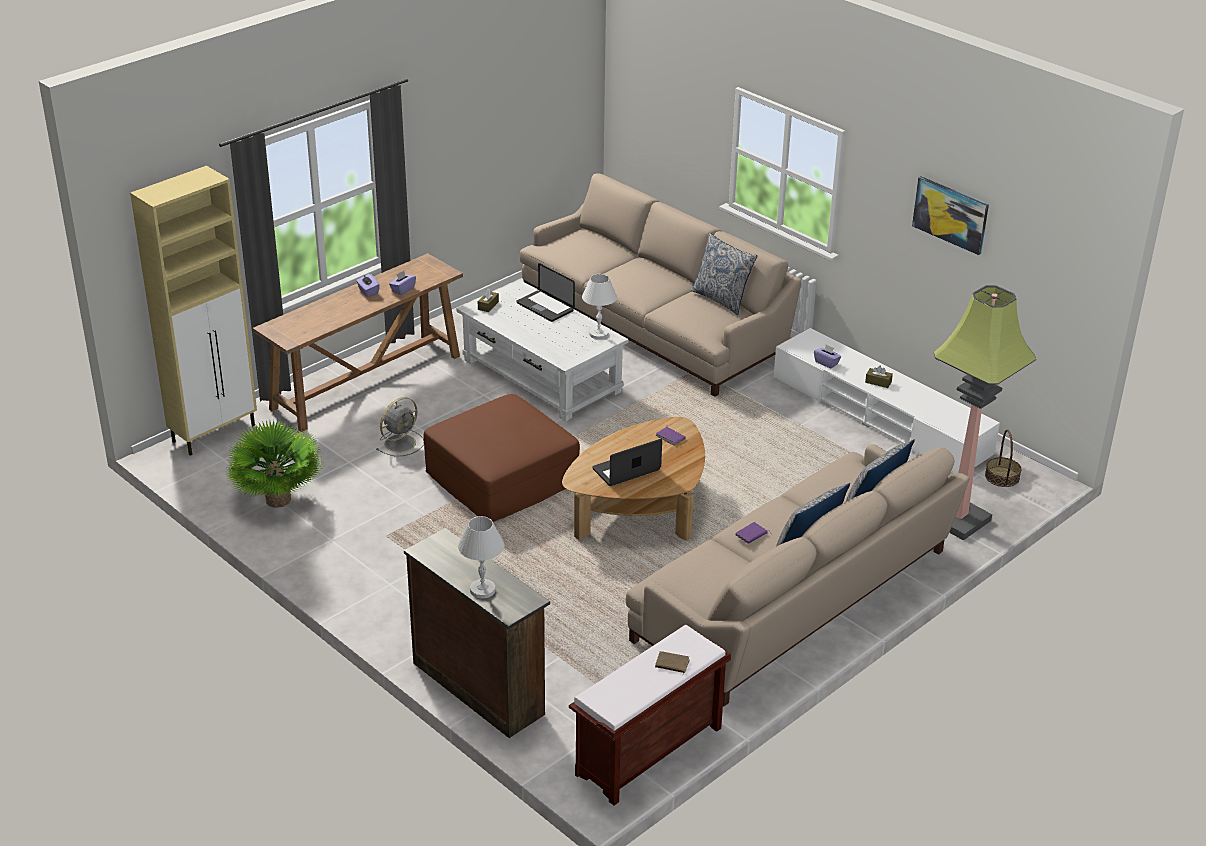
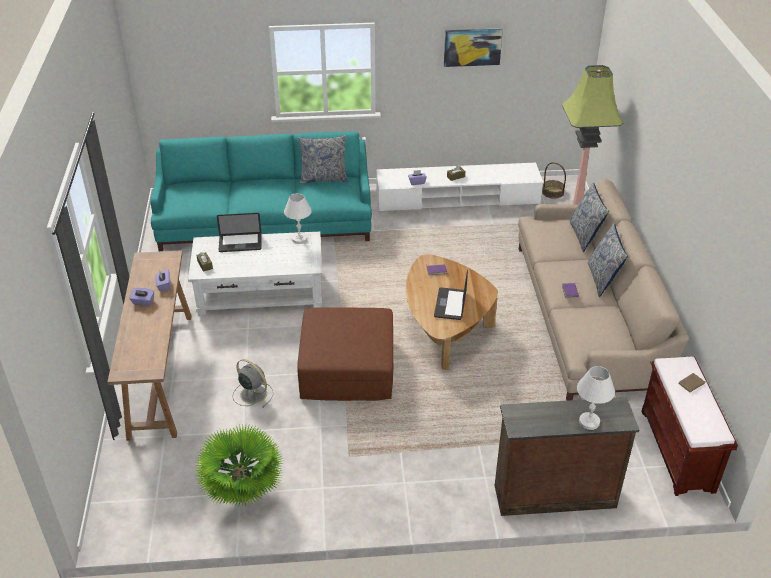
camera: 50 degrees left, 5 degrees up
(215, 433) = (116, 486): beige cabinet -> none
(401, 443) = (252, 394): grey fan -> grey fan turned 45 degrees counterclockwise
(654, 322) = (265, 221): beige sofa -> turquoise sofa

